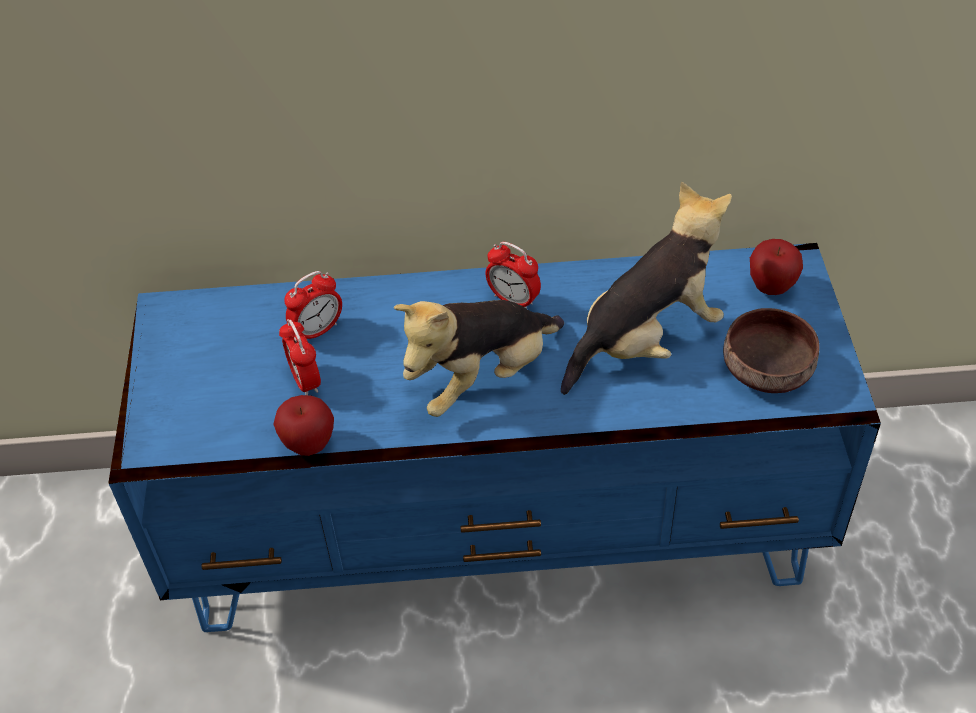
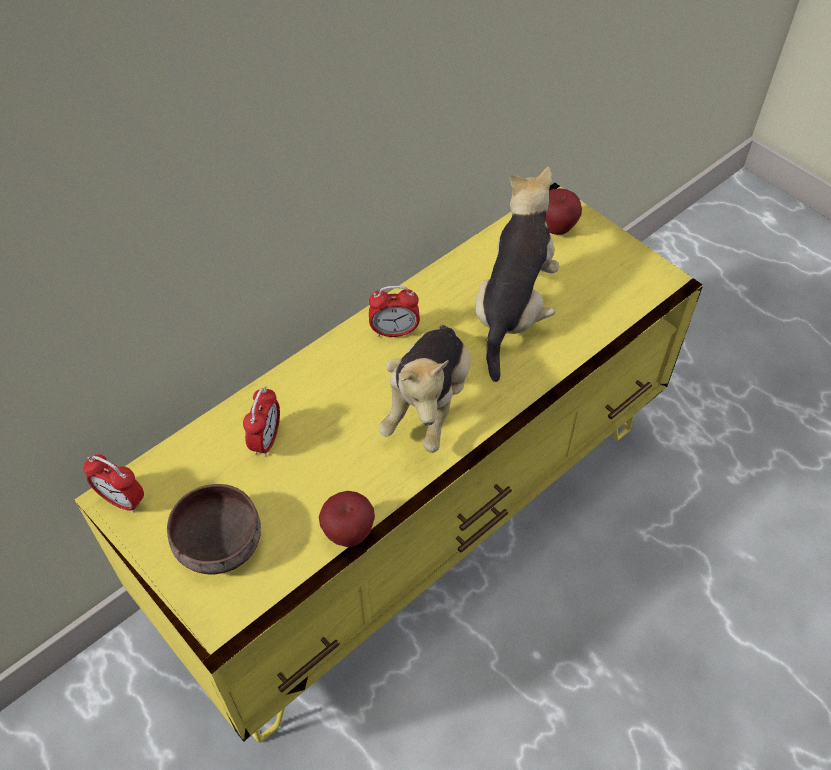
camera: 40 degrees left, 5 degrees up
(305, 381) = (296, 486): alarm clock -> alarm clock (122, 500)
(499, 534) = (416, 520): blue tv stand -> yellow tv stand
(769, 369) = (608, 286): brown bowl -> brown bowl (221, 541)

